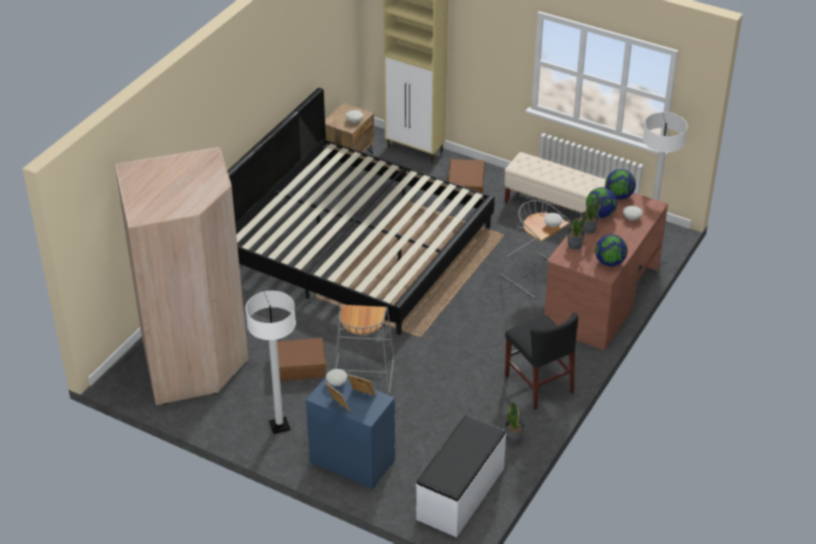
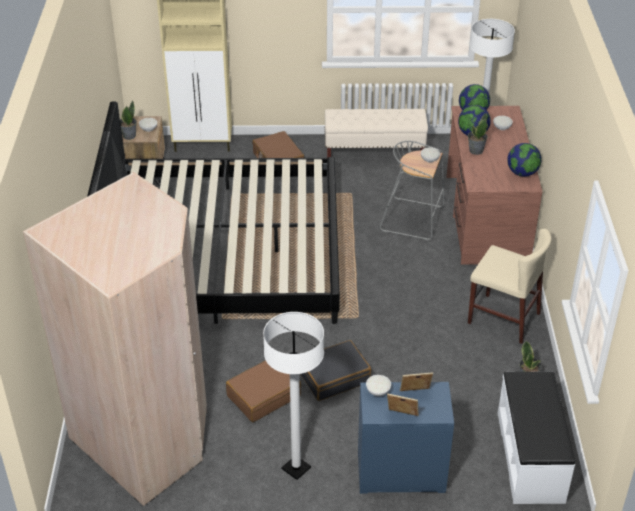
camera: 30 degrees left, 0 degrees up
(362, 374) = (334, 377): grey stool -> black suitcase
(538, 384) = (503, 318): black chair -> beige chair
(574, 245) = (477, 168): potted plant -> potted plant (129, 136)

